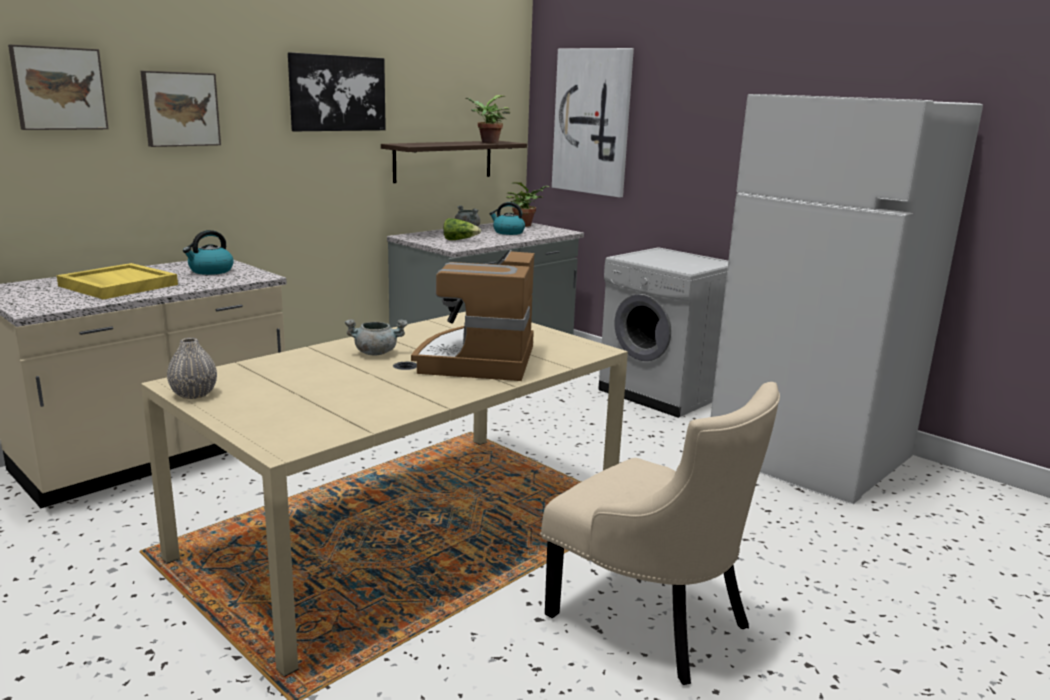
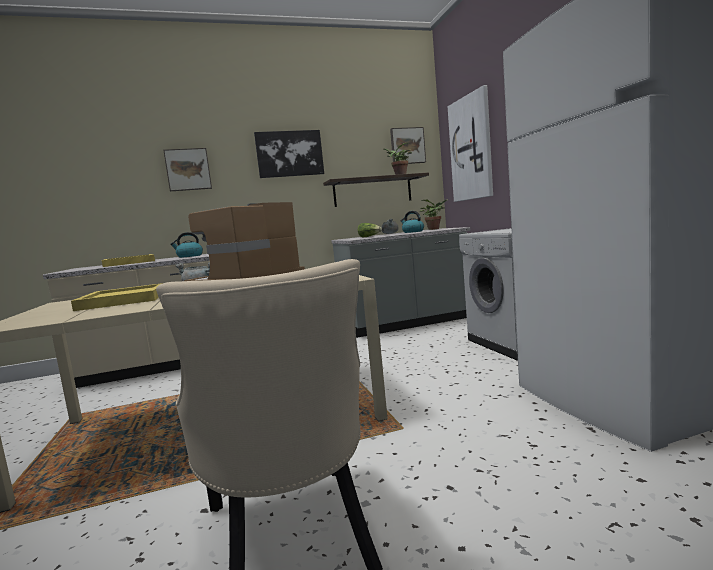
camera: 30 degrees right, 10 degrees down
(58, 88) = (119, 163): picture -> picture (407, 146)
(194, 394) = (50, 306): grey vase -> none
(322, 384) = (123, 300): none -> yellow tray

